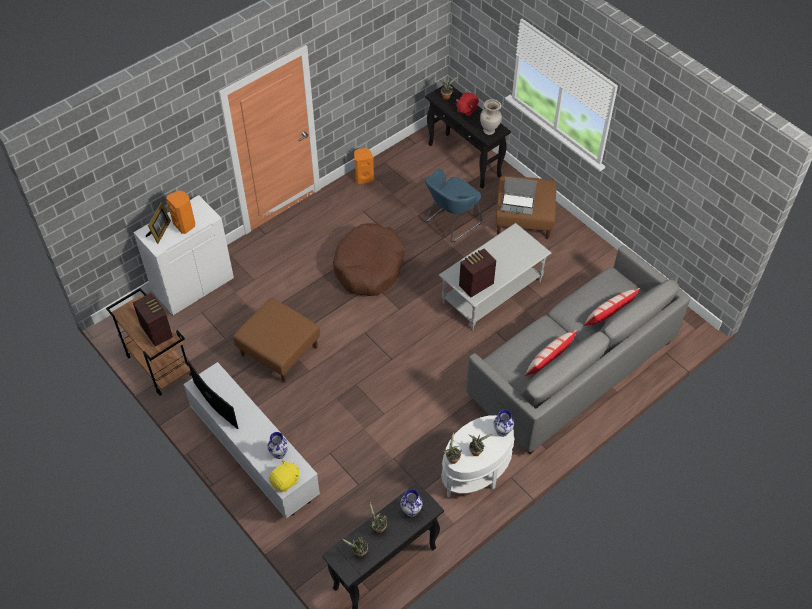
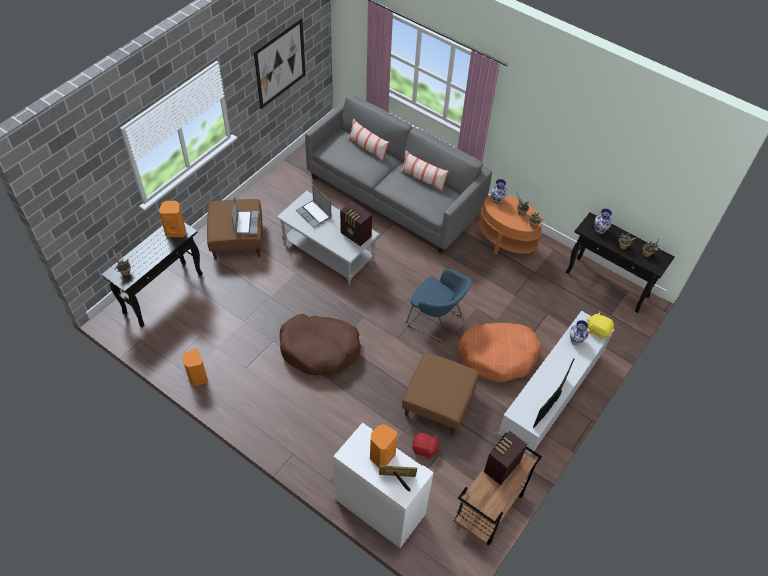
camera: 105 degrees left, 0 degrees up
(317, 418) = (498, 355): none -> orange dog bed
(450, 223) = (252, 293): blue armchair -> blue armchair (436, 321)
(466, 110) = (145, 253): red plush toy -> red plush toy (424, 449)
(476, 471) = (505, 242): white side table -> orange side table
(489, 131) = (176, 231): beige vase -> orange speaker
(512, 253) = (314, 214): none -> laptop
(677, 182) = (280, 64): none -> picture

